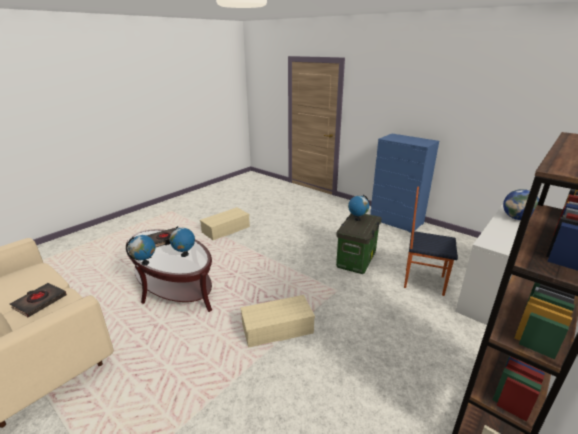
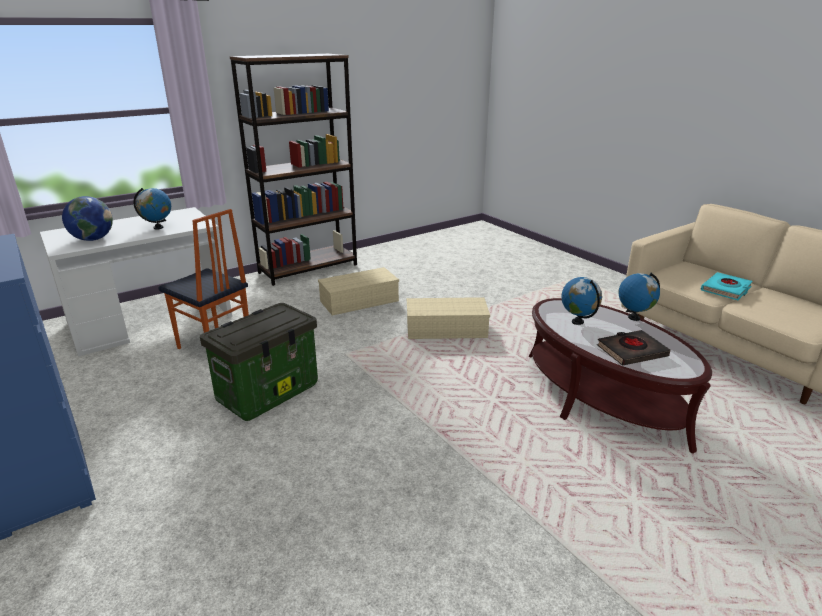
camera: 165 degrees left, 0 degrees up
(39, 302) = (726, 289): black book -> turquoise book
(225, 230) = (528, 545): beige storage box -> beige storage box (360, 300)
(357, 219) = (253, 332): globe -> globe (158, 227)

